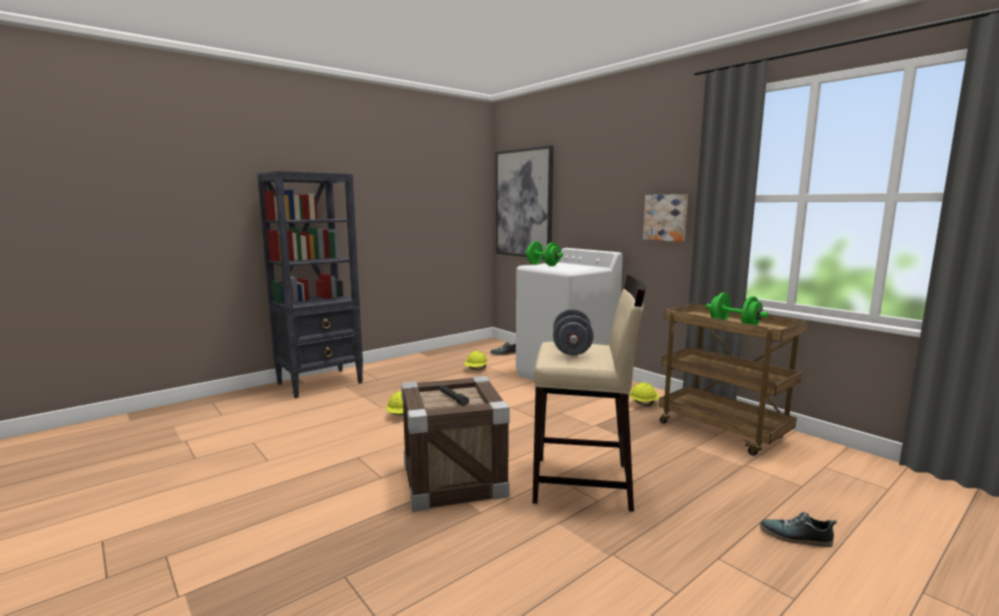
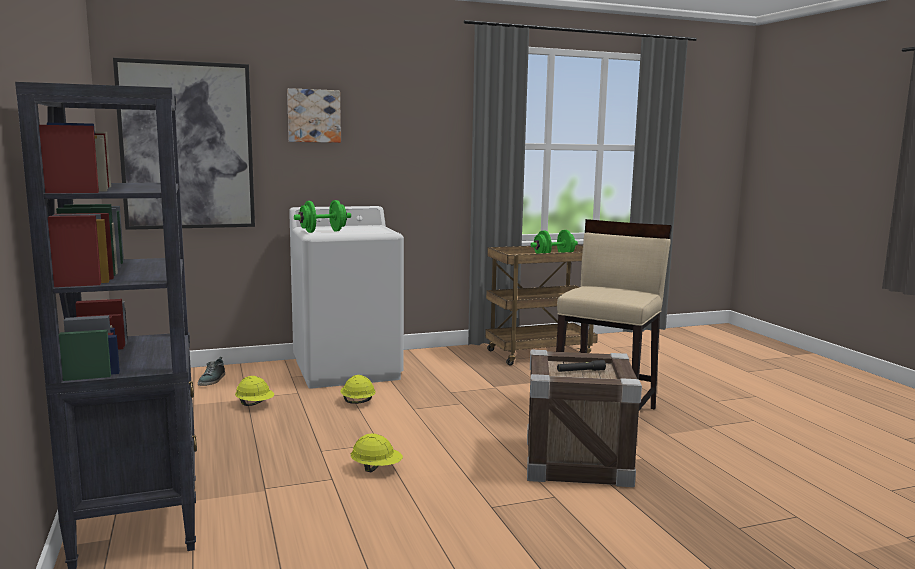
camera: 70 degrees left, 0 degrees up
(572, 350) = (609, 291): grey dumbbell -> none
(643, 404) = (461, 360): yellow hard hat -> yellow hard hat (357, 402)
(666, 217) = (427, 164): picture -> picture (313, 116)
(795, 537) = (695, 378): shoe -> none

